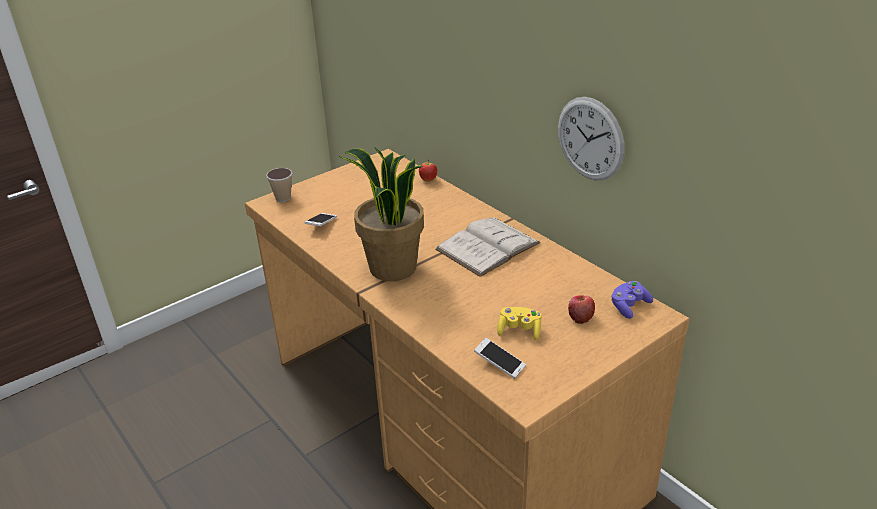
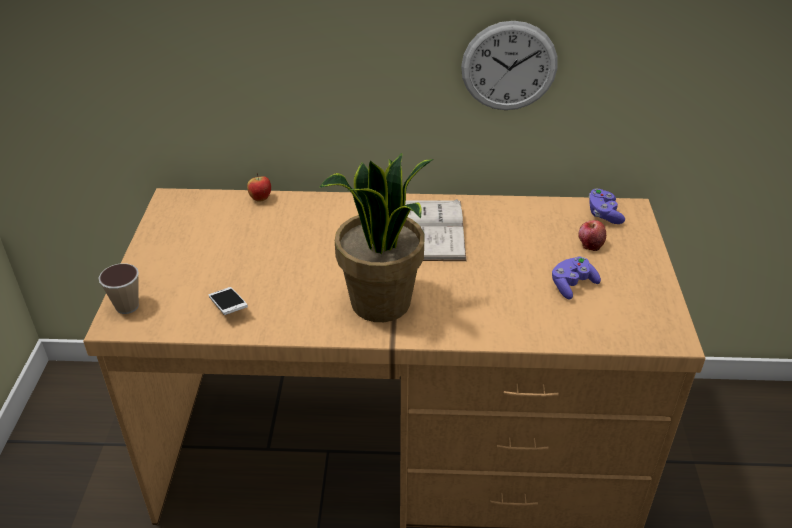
camera: 50 degrees left, 5 degrees up
(499, 364) = (606, 322): phone -> none
(519, 330) = (572, 285): yellow game controller -> purple game controller

